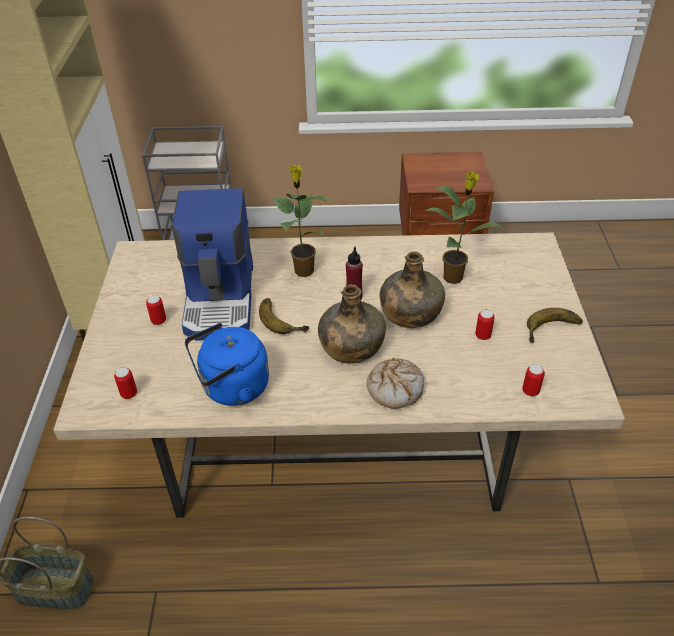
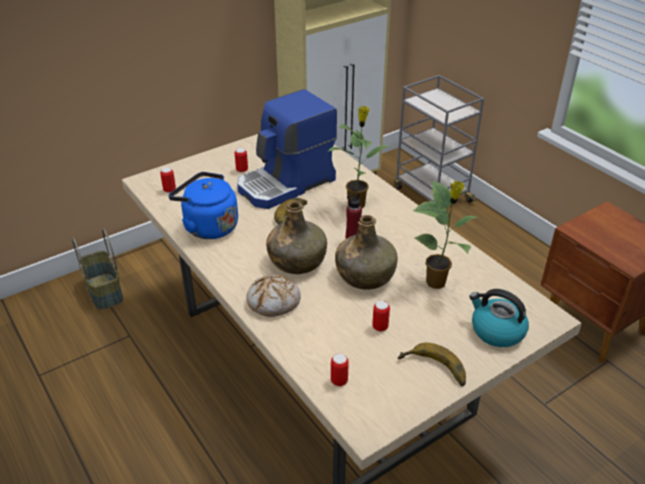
camera: 55 degrees right, 5 degrees down
(533, 276) = (496, 331): none -> kettle

